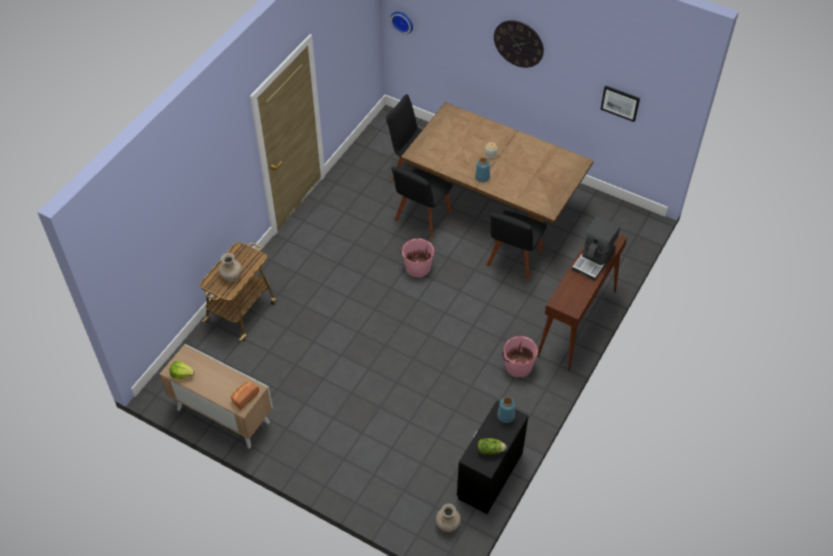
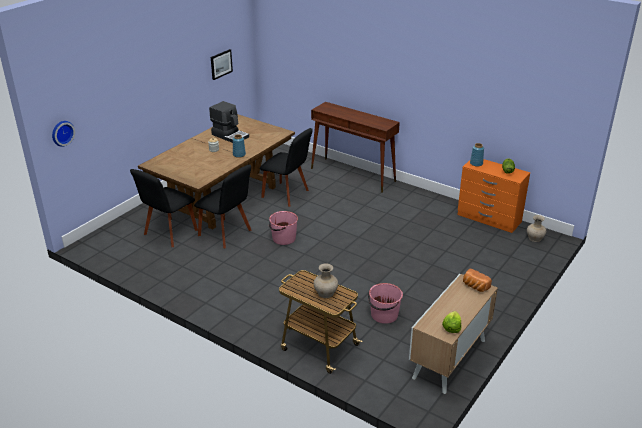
camera: 85 degrees left, 20 degrees down
(489, 475) = (489, 218): black dresser -> orange dresser
(518, 43) = (153, 70): wall clock -> none
(518, 366) = (390, 200): pink bucket -> pink bucket (384, 315)
(594, 260) = (345, 113): coffee machine -> coffee machine (230, 135)

